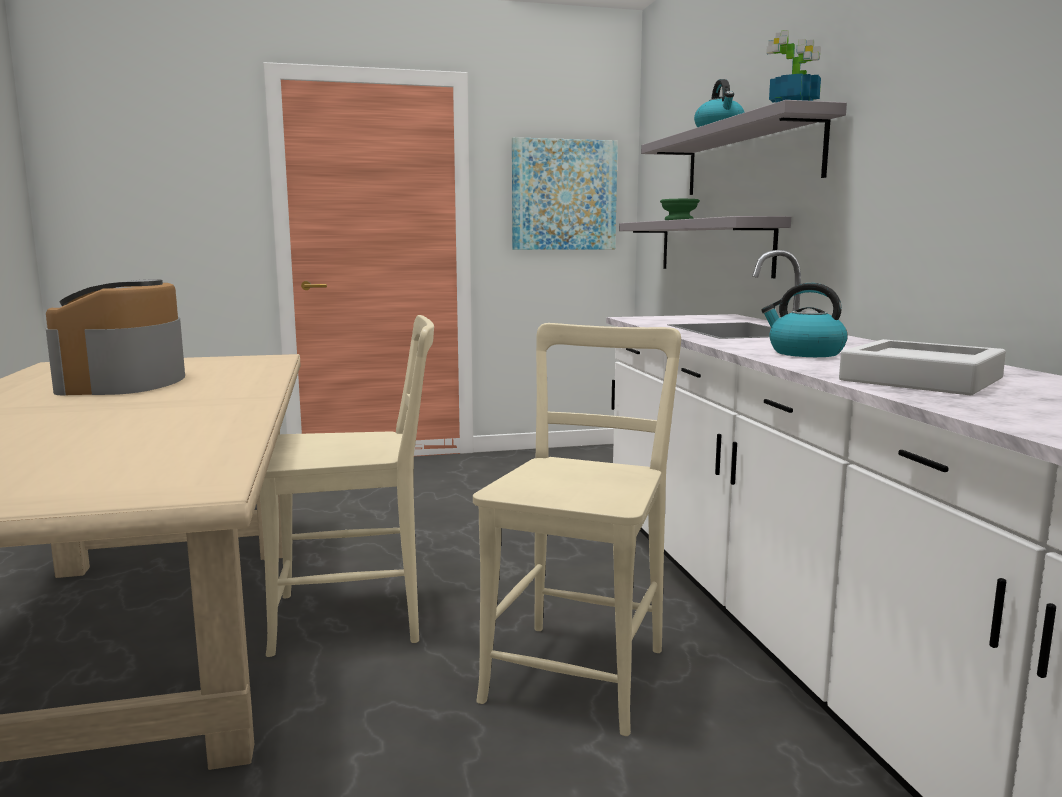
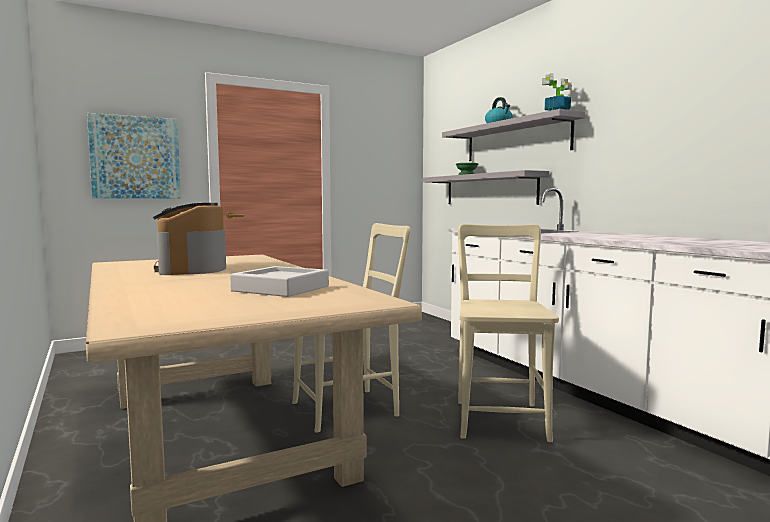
camera: 15 degrees left, 5 degrees down
(563, 195) = (383, 161): picture -> picture (135, 157)
(804, 353) = (599, 236): kettle -> none
(921, 379) = (680, 241): grey tray -> grey tray (281, 288)

